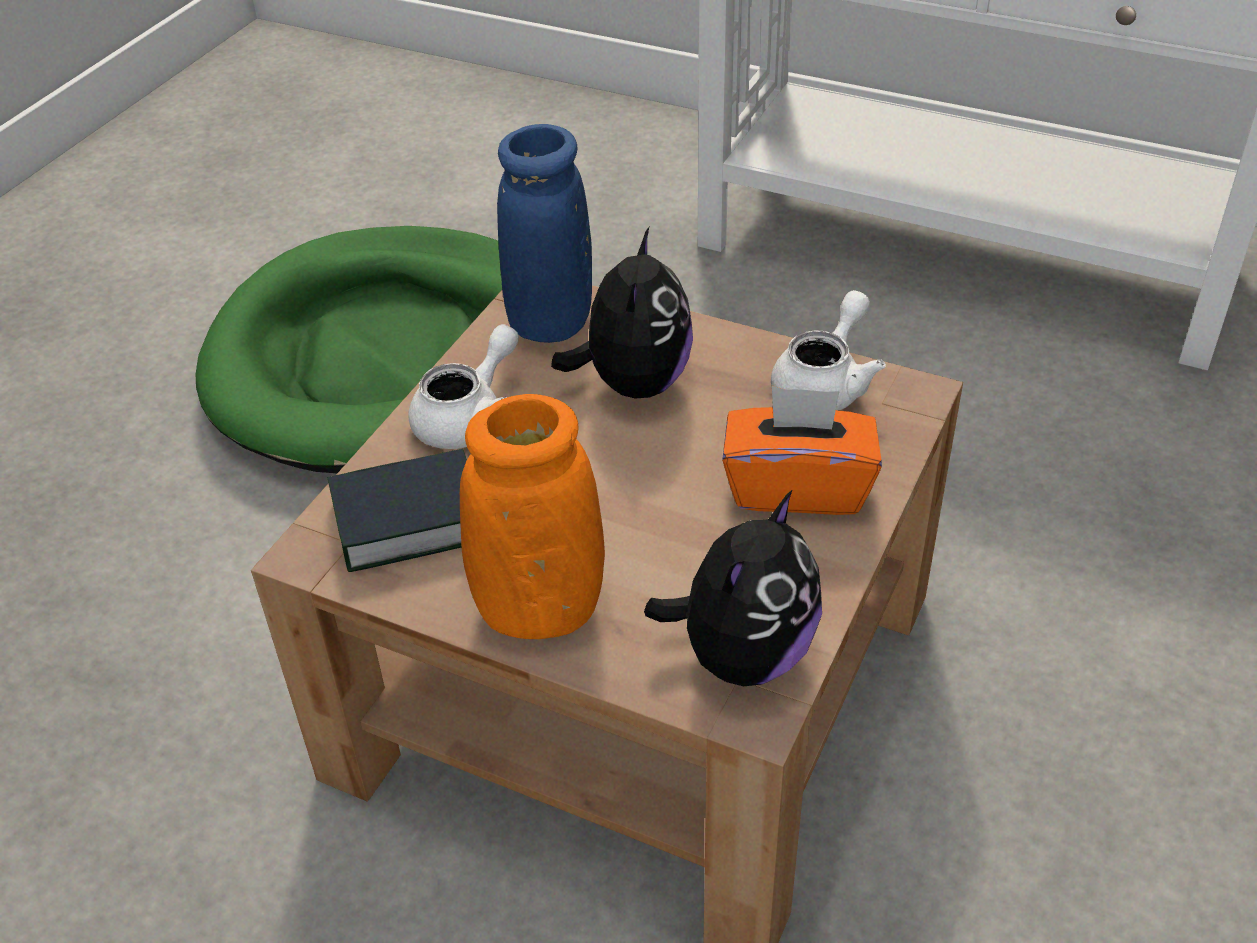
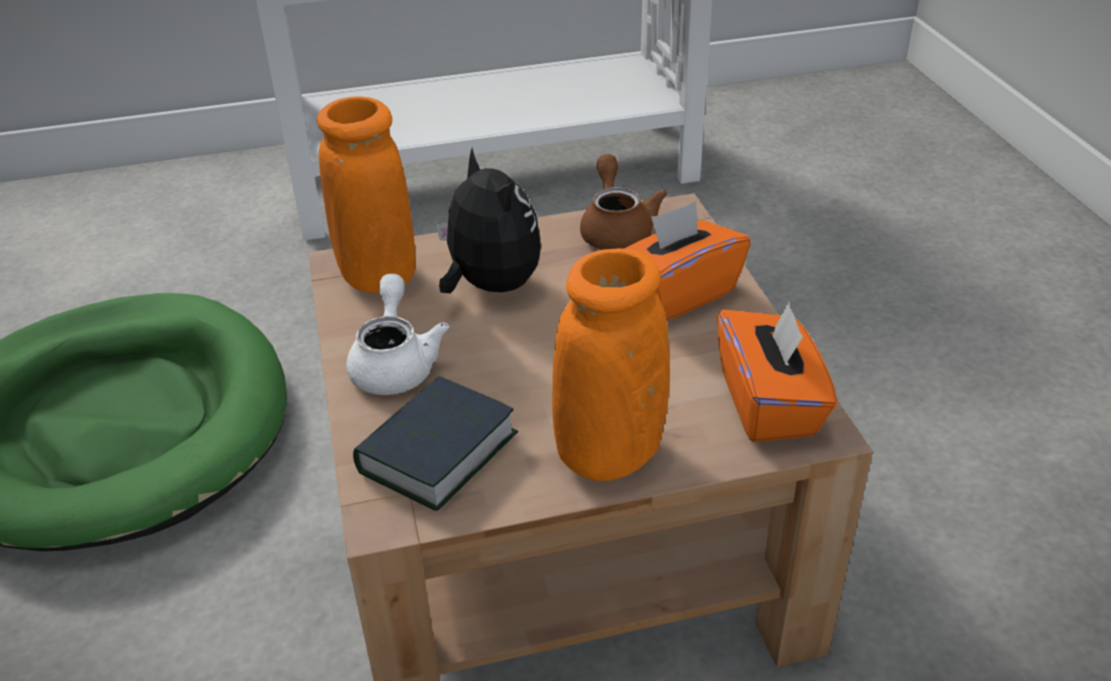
camera: 40 degrees left, 5 degrees down
(550, 321) = (378, 276): blue vase -> orange vase
(743, 654) = (769, 404): plush toy -> orange tissue box
(825, 383) = (616, 229): white teapot -> brown teapot

